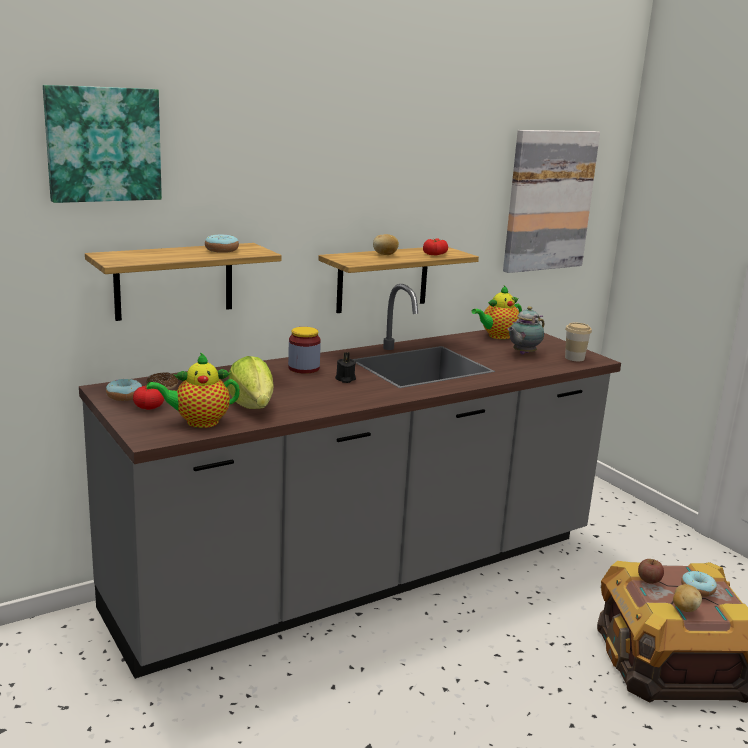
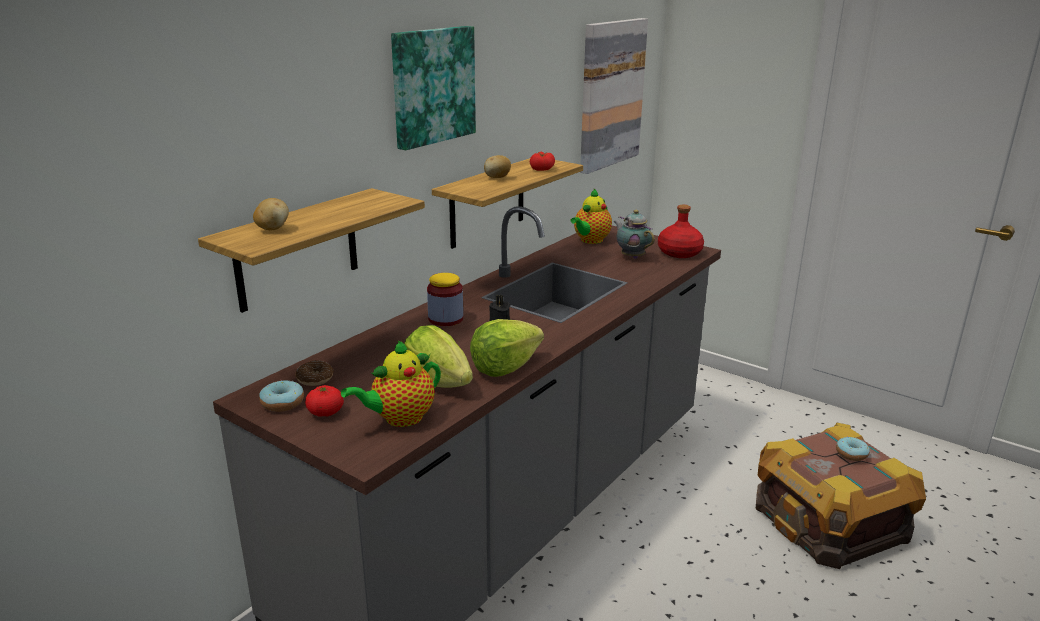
camera: 20 degrees left, 5 degrees up
(103, 144) = (203, 96): picture -> picture (431, 86)
(221, 250) = (353, 205): donut -> none
(316, 407) = (505, 367): none -> lettuce
(522, 353) = (631, 256): teapot -> teapot turned 120 degrees clockwise
(574, 358) = (679, 252): cup -> red bottle
(649, 580) = (809, 455): apple -> none
(684, 608) = (855, 477): potato -> potato (272, 229)

